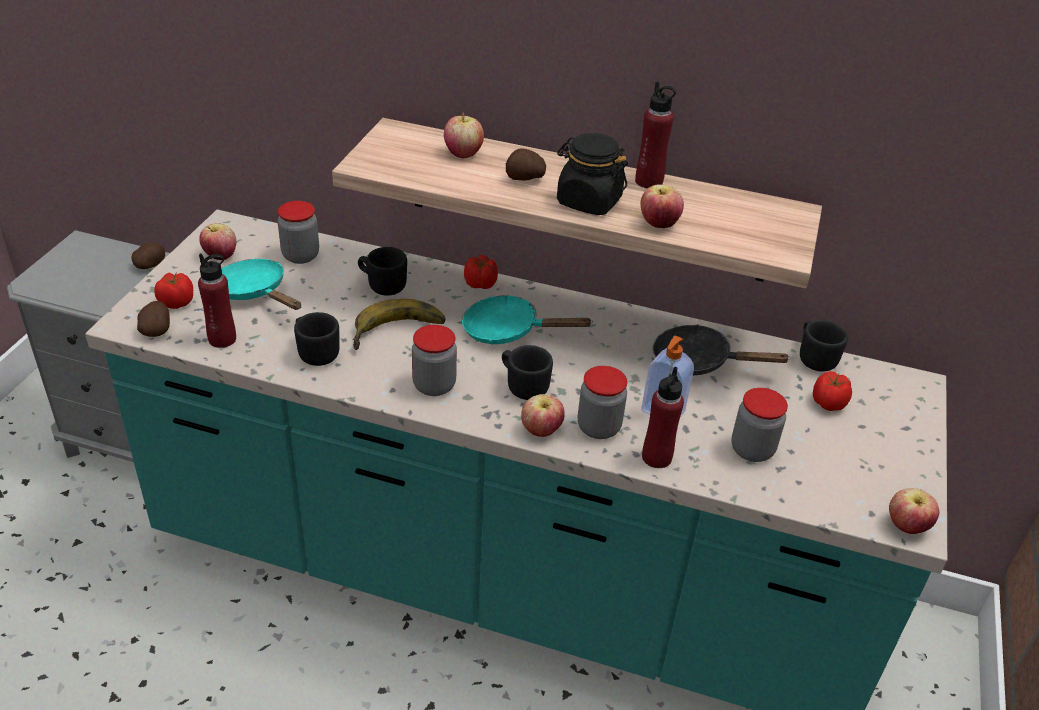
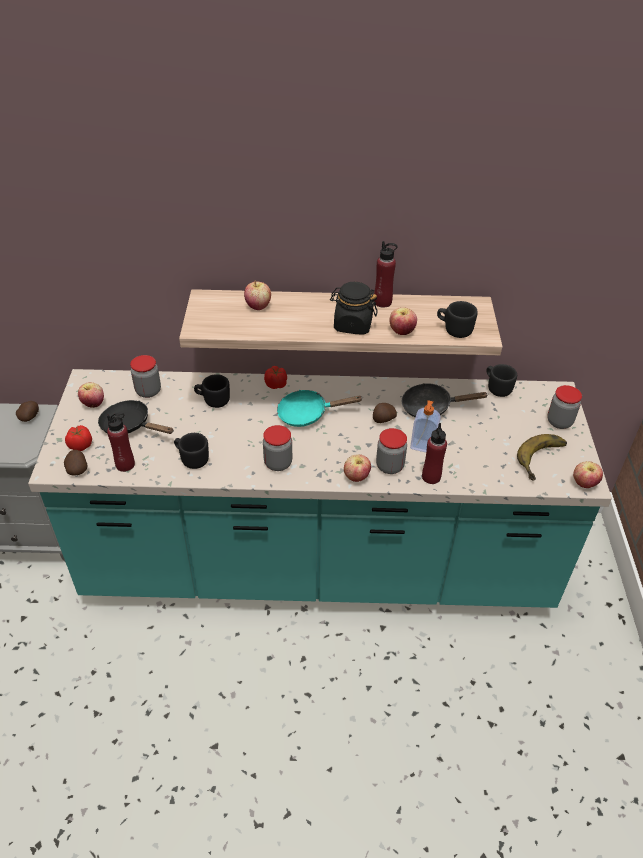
camera: 15 degrees left, 5 degrees up
(254, 292) = (130, 425): turquoise frying pan -> black frying pan
(399, 334) = (240, 432): banana -> banana (545, 460)
(523, 386) = (333, 449): black mug -> black mug (454, 330)
(524, 178) = (305, 317): potato -> potato (383, 419)
(752, 450) = (483, 458): jar -> jar (559, 422)
(828, 403) = (515, 417): tomato -> none

